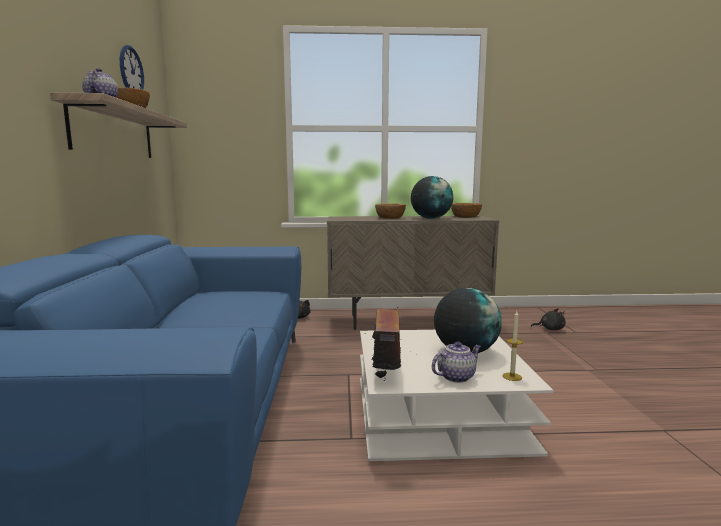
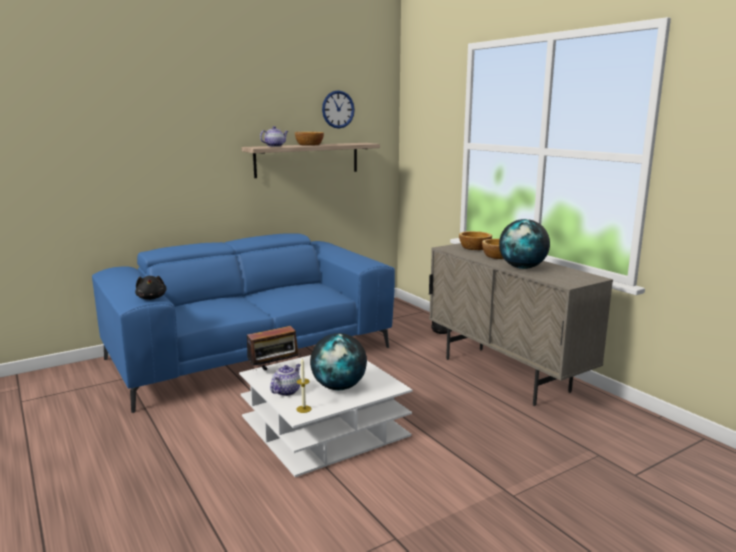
camera: 60 degrees right, 5 degrees up
(456, 376) = (286, 391): teapot -> teapot turned 90 degrees counterclockwise
(465, 217) = (574, 275): bowl -> bowl (474, 248)
(550, 329) = (616, 455): black plush toy -> black plush toy (152, 298)

